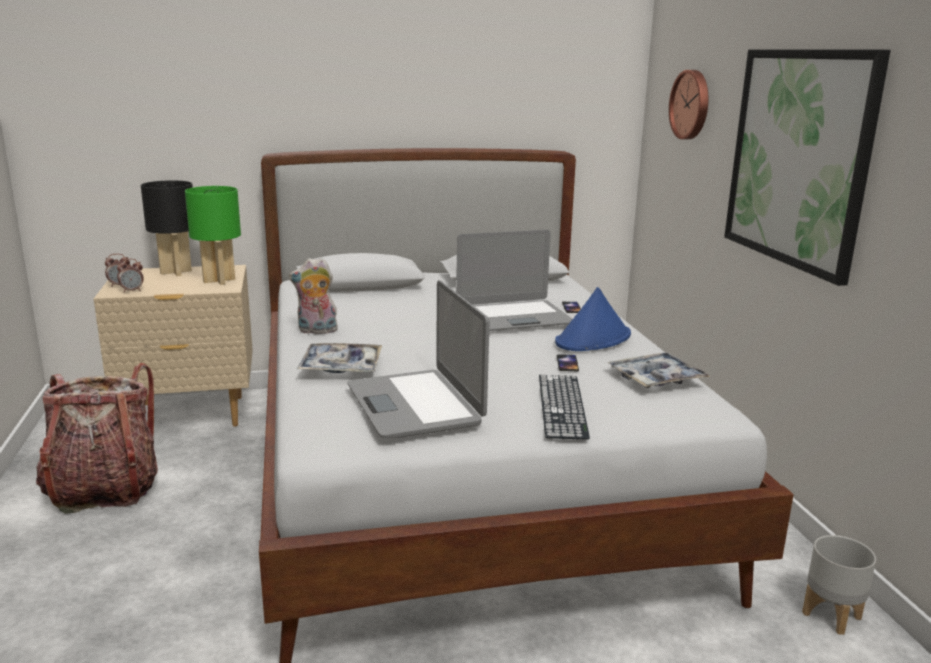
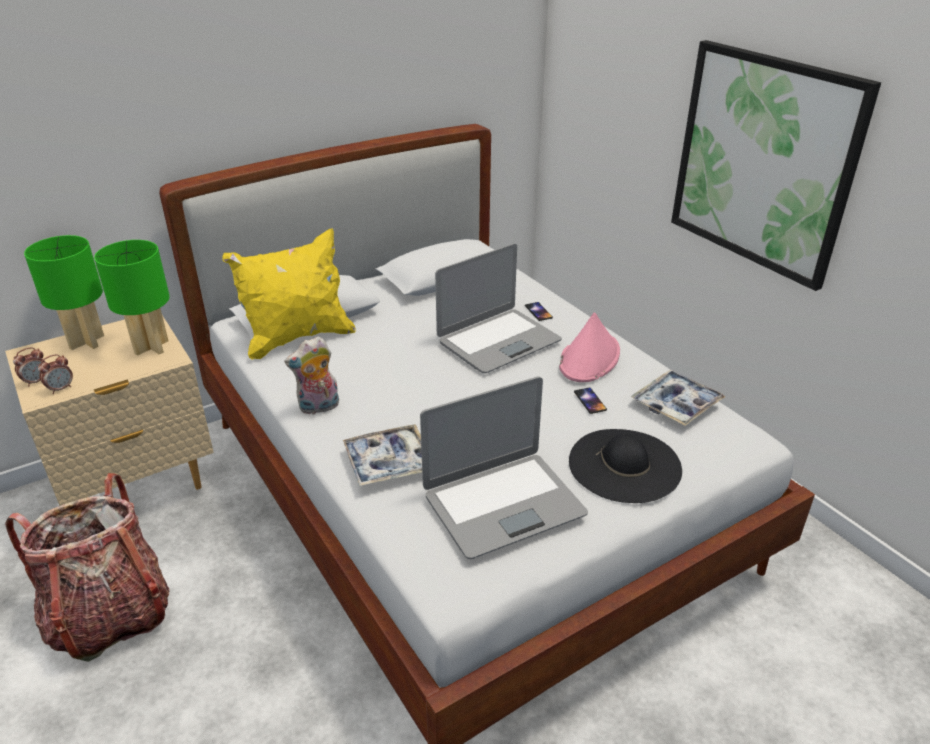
camera: 20 degrees left, 15 degrees up
(176, 272) = (87, 342): black table lamp -> green table lamp
(340, 294) = (298, 338): none -> yellow pillow
(415, 404) = (503, 504): laptop -> laptop turned 75 degrees counterclockwise
(562, 405) = (625, 465): keyboard -> black hat
(593, 339) = (589, 358): blue hat -> pink hat
(691, 105) = (616, 77): wall clock -> none
(832, 616) = (822, 562): grey planter -> none

